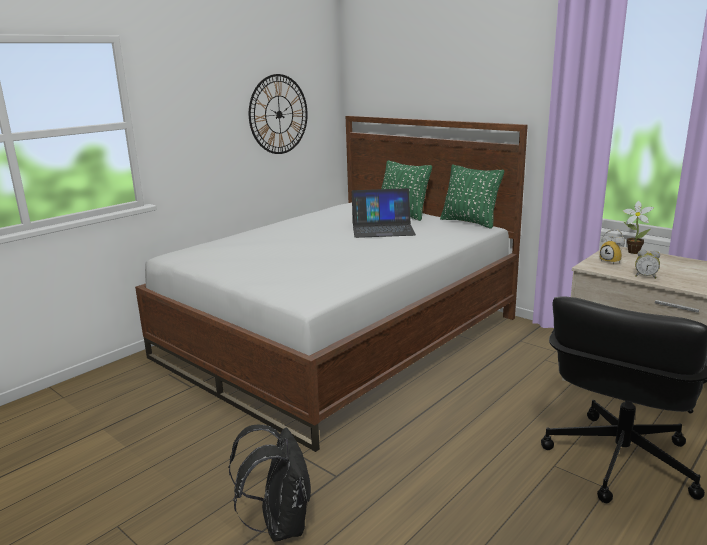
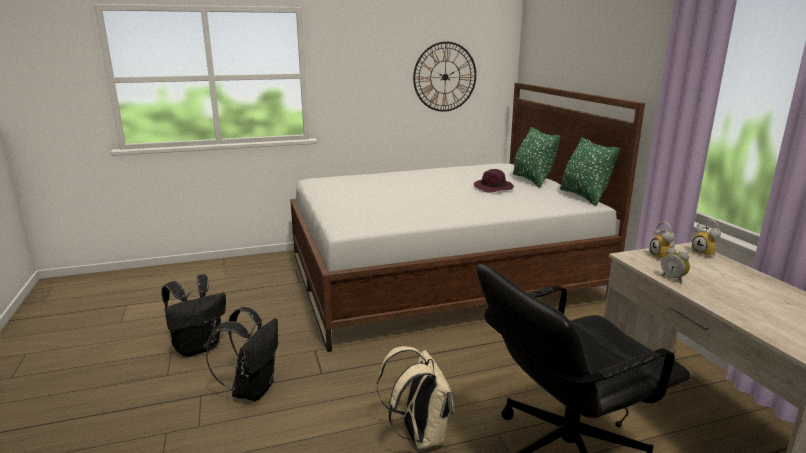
camera: 30 degrees right, 0 degrees up
(150, 505) = (198, 347): none -> black backpack
(382, 229) = (494, 188): laptop -> purple hat
(497, 495) = (419, 435): none -> beige backpack
(632, 251) = (705, 254): potted plant -> alarm clock

